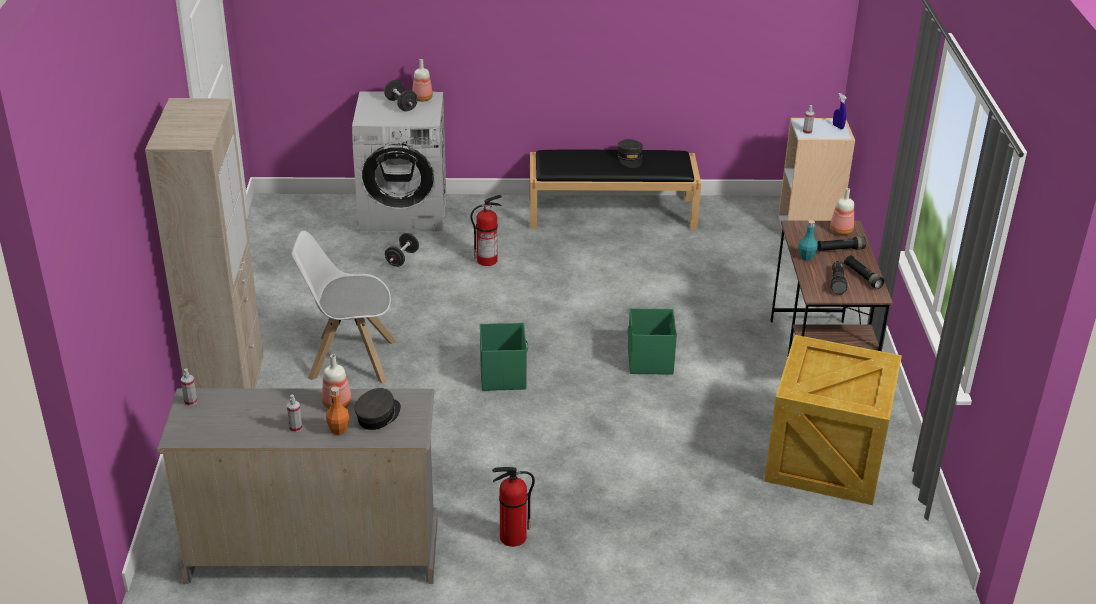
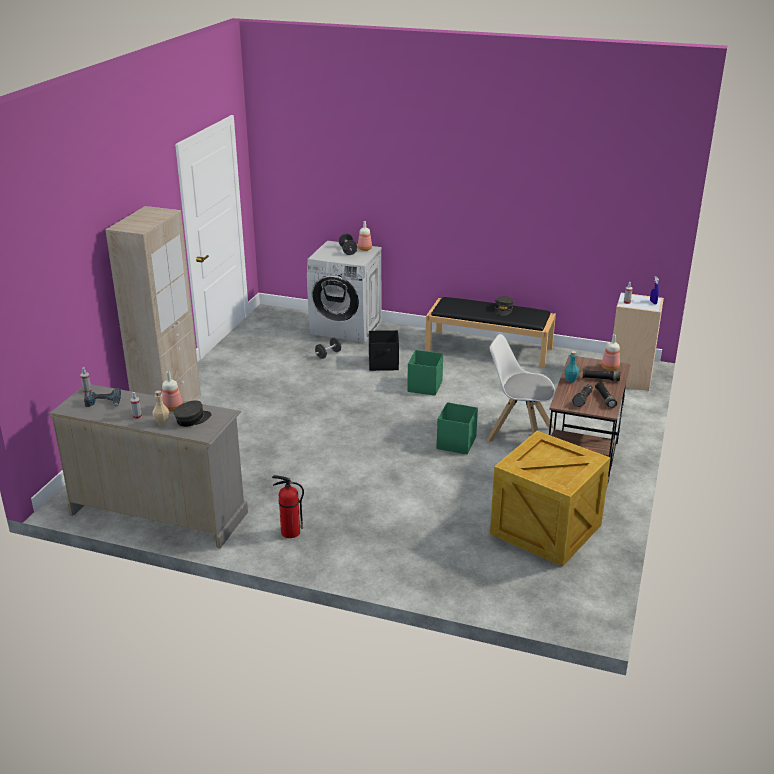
camera: 20 degrees right, 5 degrees down
(228, 415) = (103, 402): none -> power drill
(338, 430) = (162, 423): orange bottle -> beige bottle
(349, 359) = (255, 407): chair -> chair (518, 433)
(487, 260) = (384, 364): fire extinguisher -> black storage box
(503, 376) = (348, 434): green storage box -> green storage box (425, 386)

